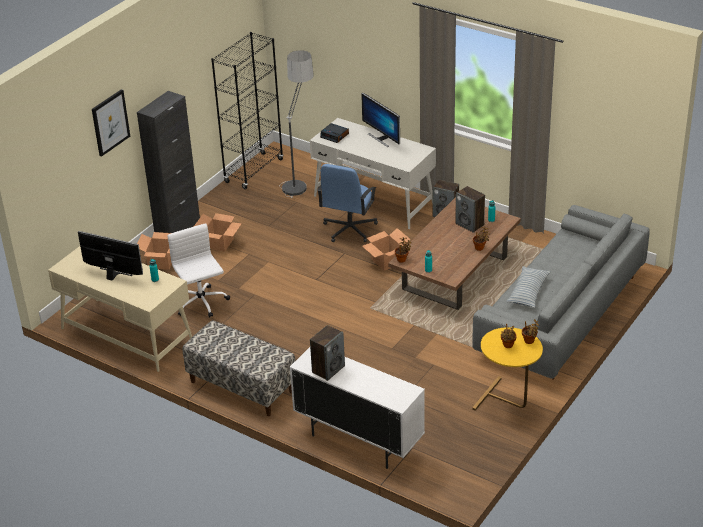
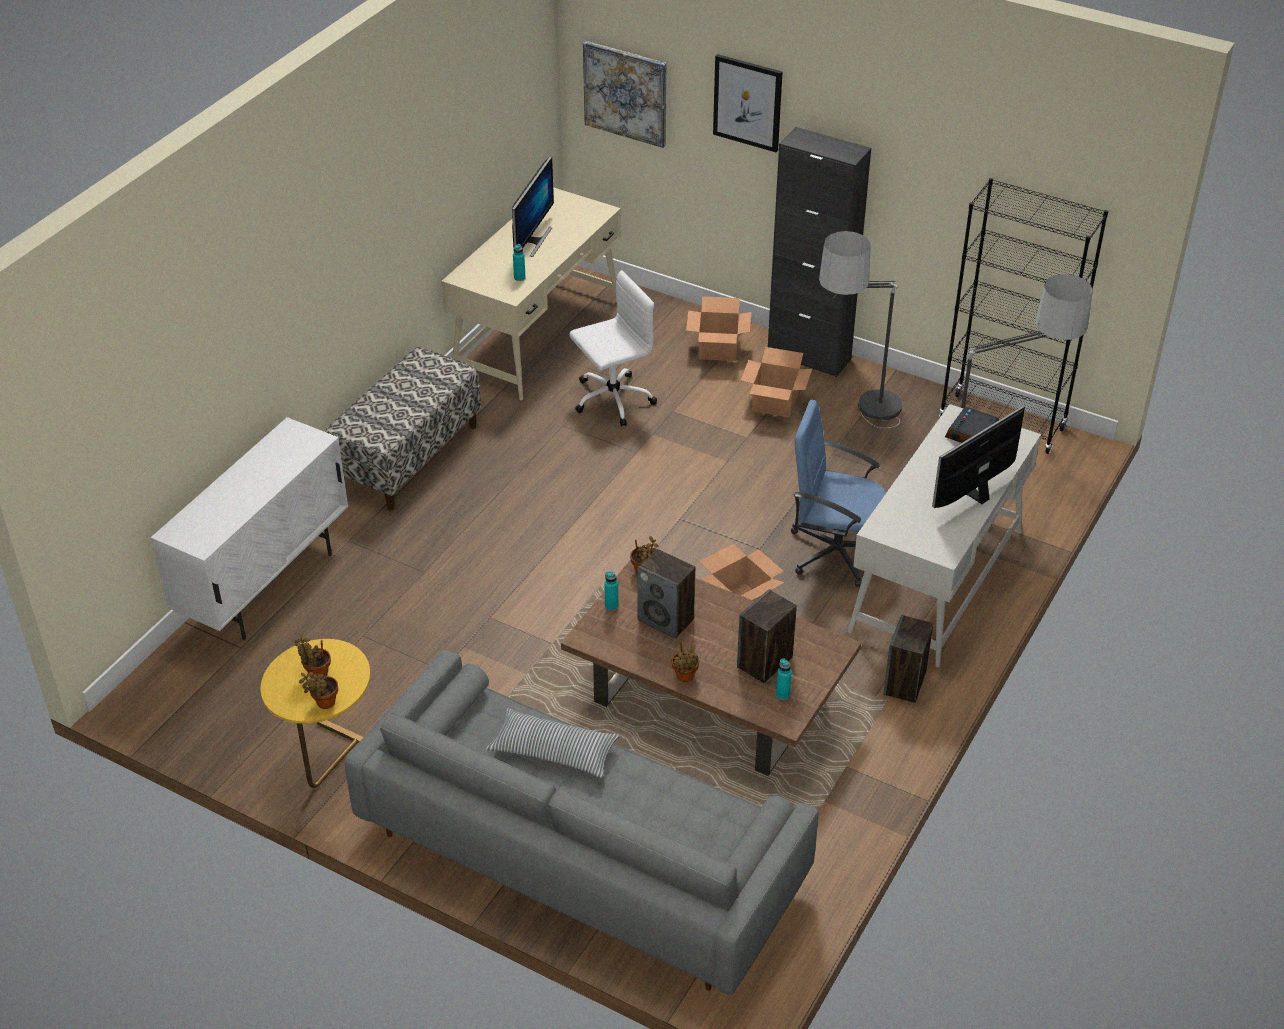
camera: 85 degrees right, 5 degrees up
(53, 178) = (625, 93): none -> picture
(245, 216) = (857, 424): none -> floor lamp
(328, 369) = (272, 455): speaker -> speaker (666, 620)

